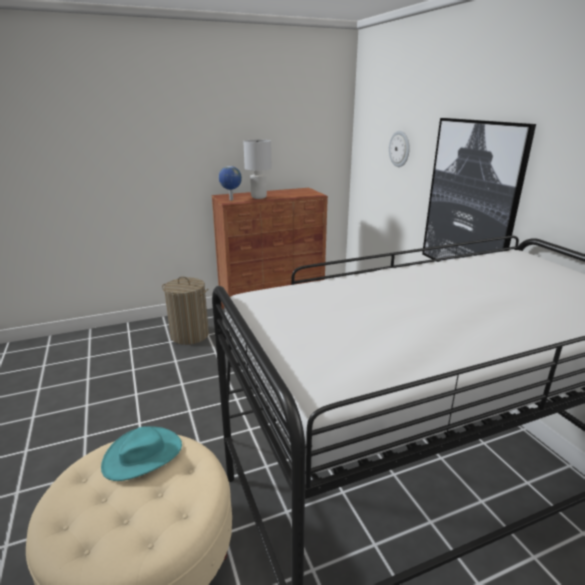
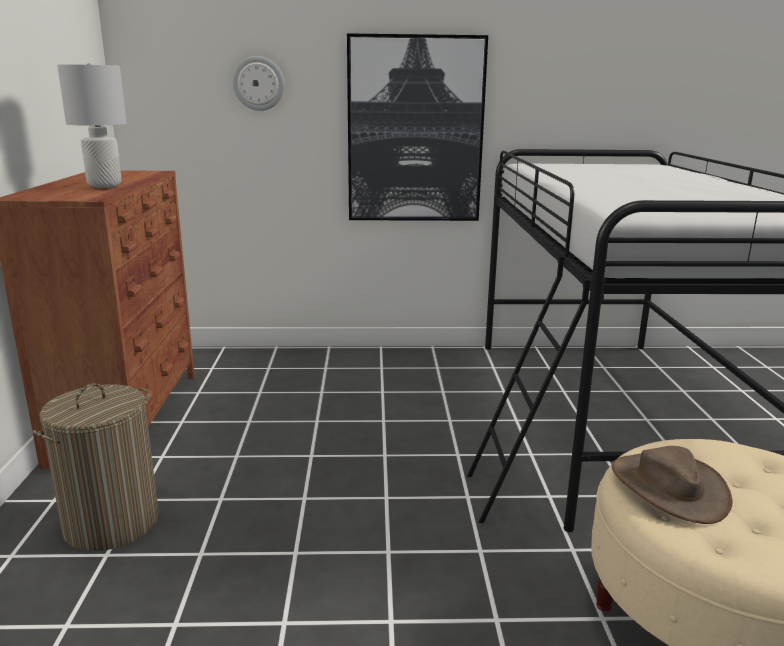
camera: 70 degrees left, 5 degrees down
(143, 455) = (668, 487): turquoise hat -> brown hat
(231, 200) = (76, 196): globe -> none

